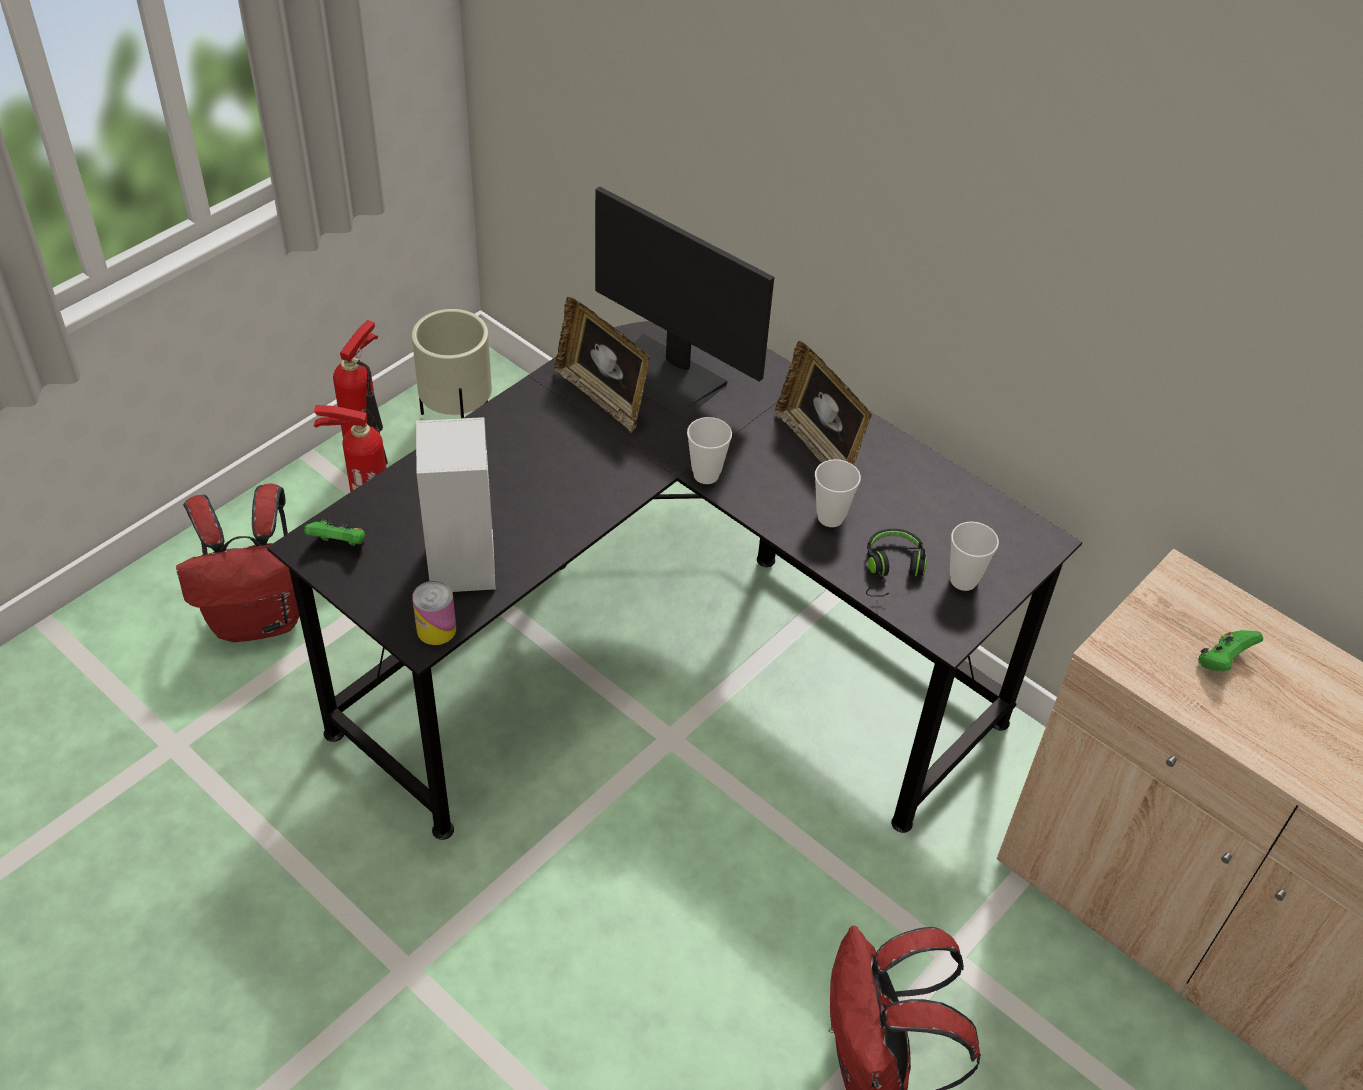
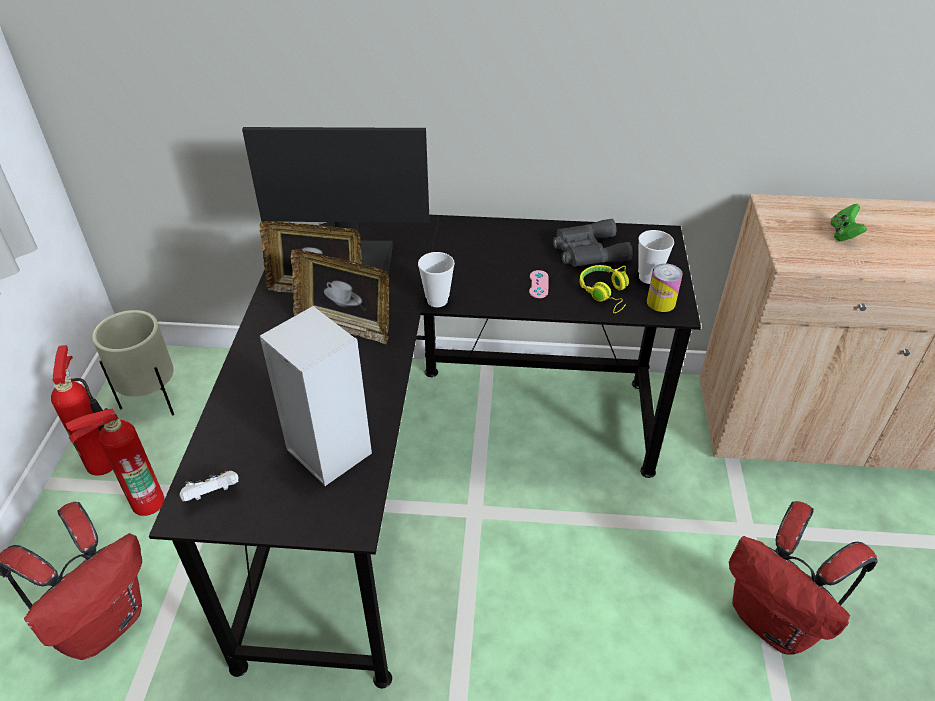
camera: 35 degrees left, 5 degrees down
(339, 544) = (212, 495): green game controller -> white game controller
(436, 629) = (356, 509): can -> can (661, 302)
(819, 445) = (486, 249): picture frame -> picture frame (345, 325)
(830, 517) = (538, 284): cup -> pink game controller
(892, 570) = (606, 294): black headphones -> yellow headphones
(930, 510) = (587, 251): none -> grey binoculars

